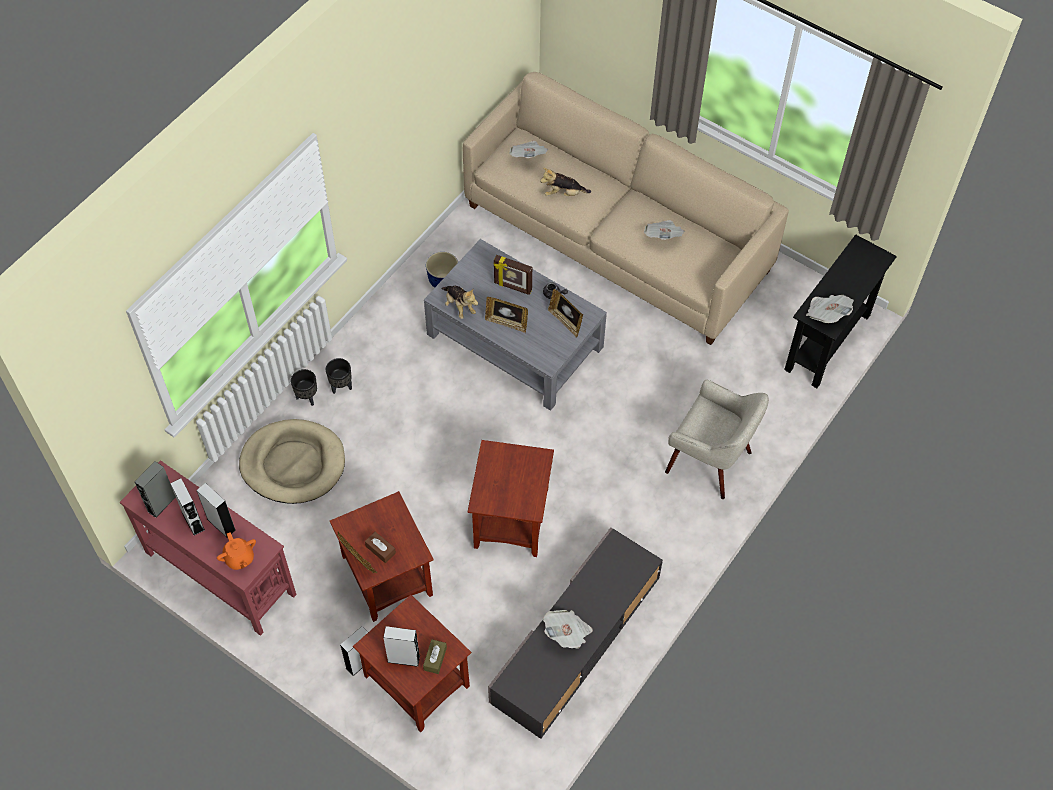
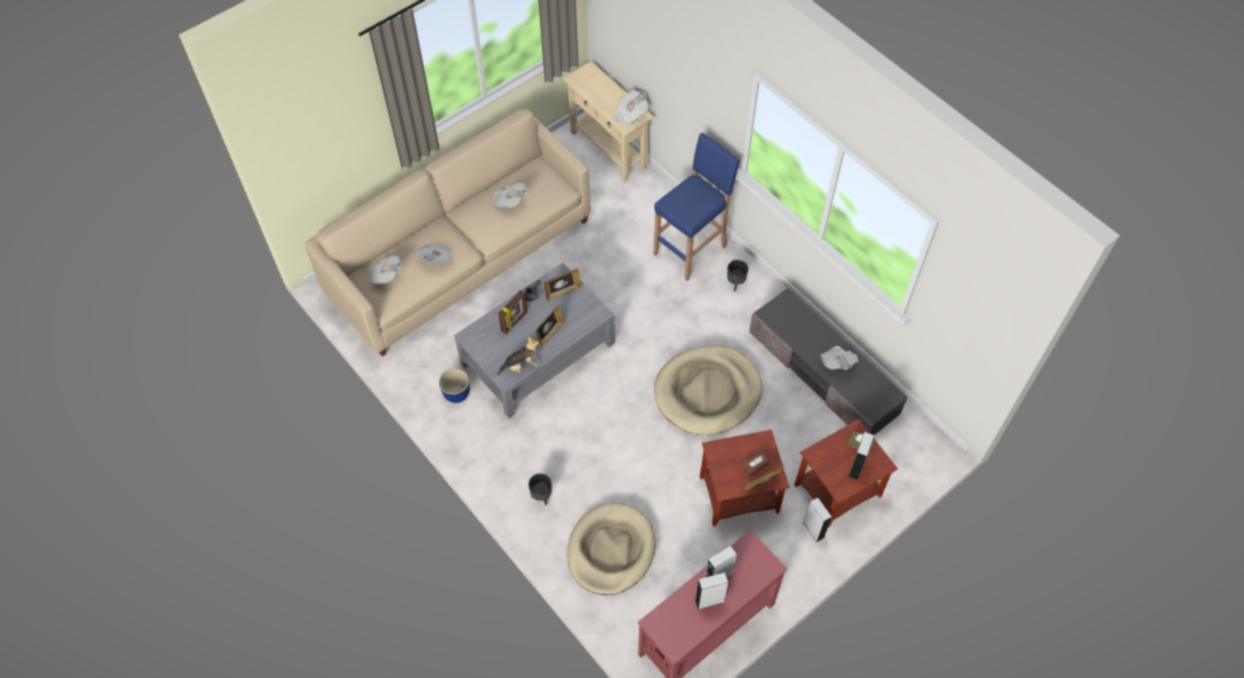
camera: 75 degrees left, 0 degrees up
(161, 504) = (685, 626): grey speaker -> none
(239, 558) = (755, 567): orange teapot -> none
(307, 398) = (545, 527): black planter -> black planter (736, 284)
(512, 518) = (707, 392): brown side table -> beige dog bed
(563, 193) = (438, 258): plush toy -> newspaper
(710, 461) = (691, 249): beige armchair -> blue stool
(827, 342) = (608, 149): black console table -> beige console table

